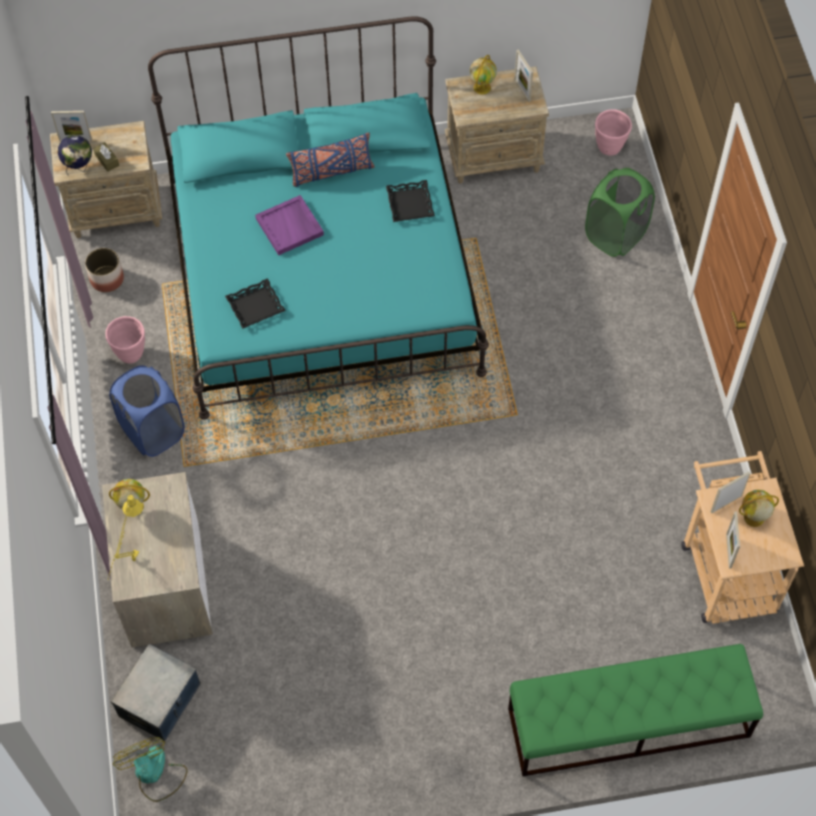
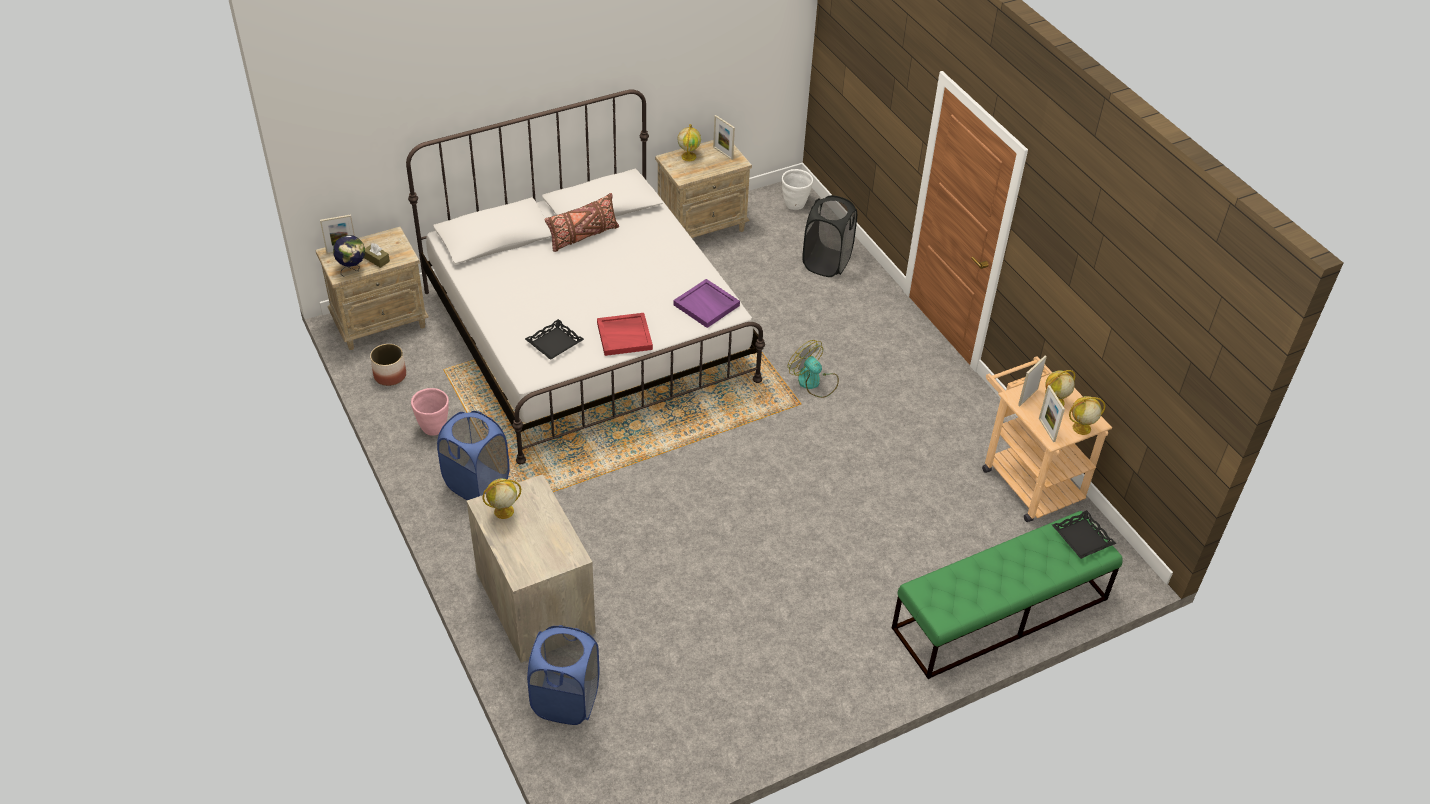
camera: 20 degrees left, 15 degrees down
(132, 564) = (520, 557): yellow table lamp -> none
(154, 773) = (583, 764): fan -> fan (813, 382)
(160, 701) = (566, 701): storage box -> blue laundry basket
(290, 227) = (562, 281): purple tray -> purple tray (707, 305)
(322, 274) = (587, 335): turquoise bed -> white bed
(330, 314) = (625, 336): none -> red tray
(331, 172) = (583, 236): blue pillow -> brown pillow
(409, 204) = (660, 247): black tray -> black tray (1082, 538)
(609, 148) = (795, 205): pink planter -> white planter
(615, 235) = (826, 262): green laundry basket -> black laundry basket
(768, 558) = (1081, 428): none -> globe

